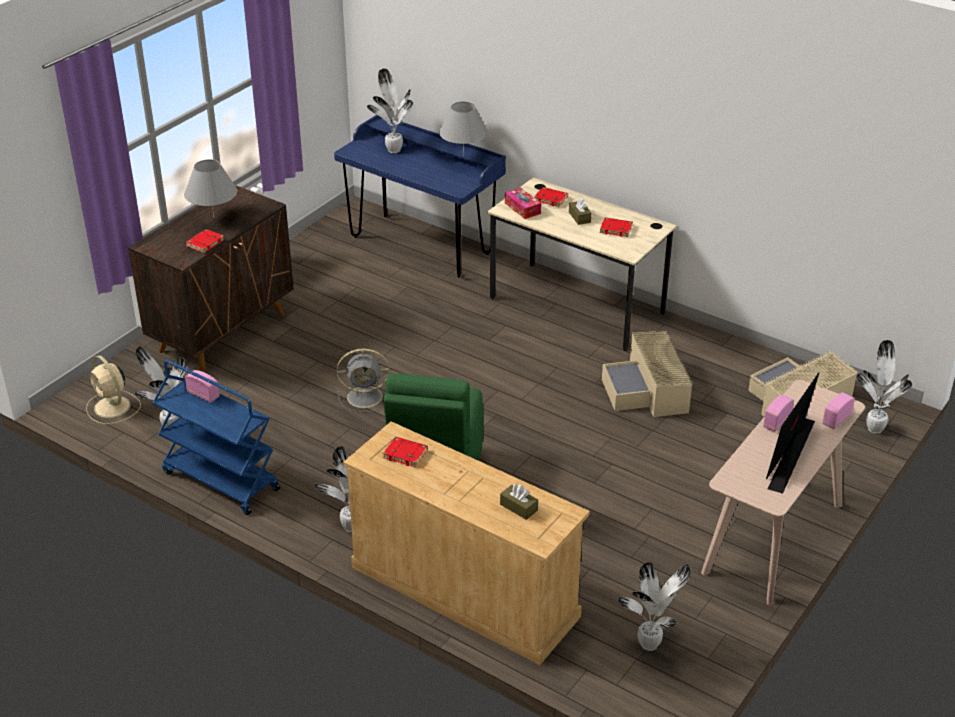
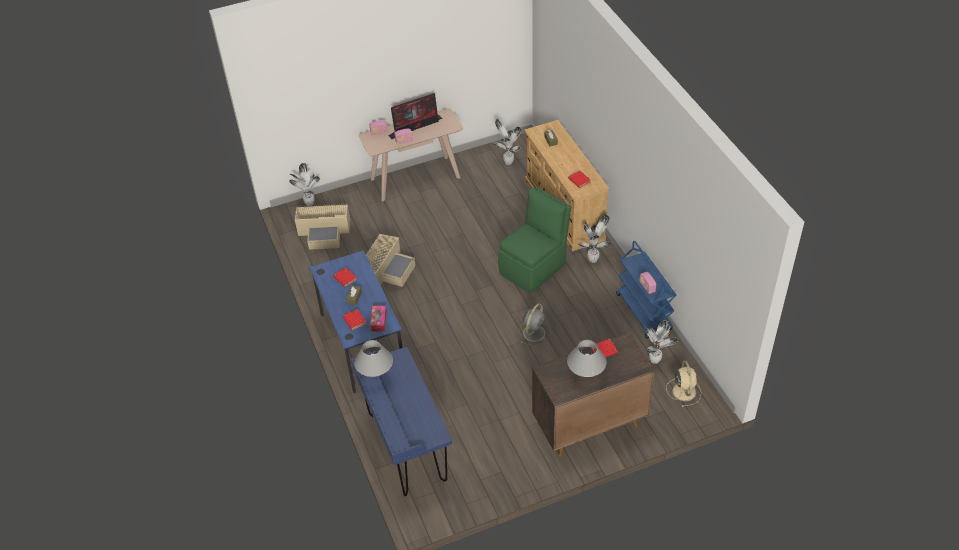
camera: 145 degrees left, 10 degrees up
(366, 397) = (534, 332): grey fan -> grey fan turned 90 degrees clockwise
(393, 149) = (407, 422): potted plant -> none
(577, 305) = (362, 344): beige desk -> blue desk

